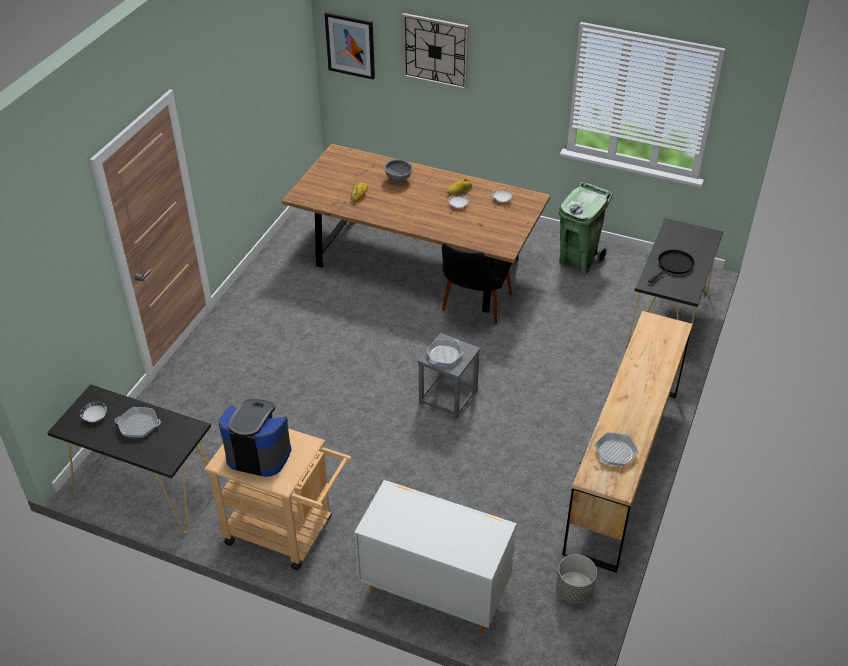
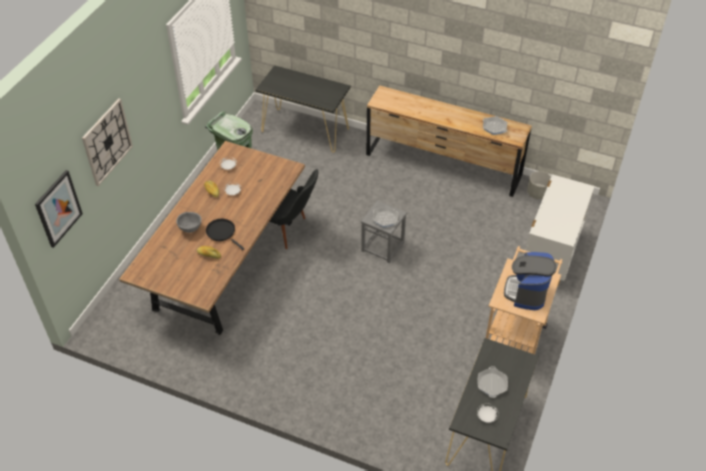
camera: 90 degrees left, 5 degrees up
(674, 265) = (310, 91): black frying pan -> black frying pan (222, 232)

